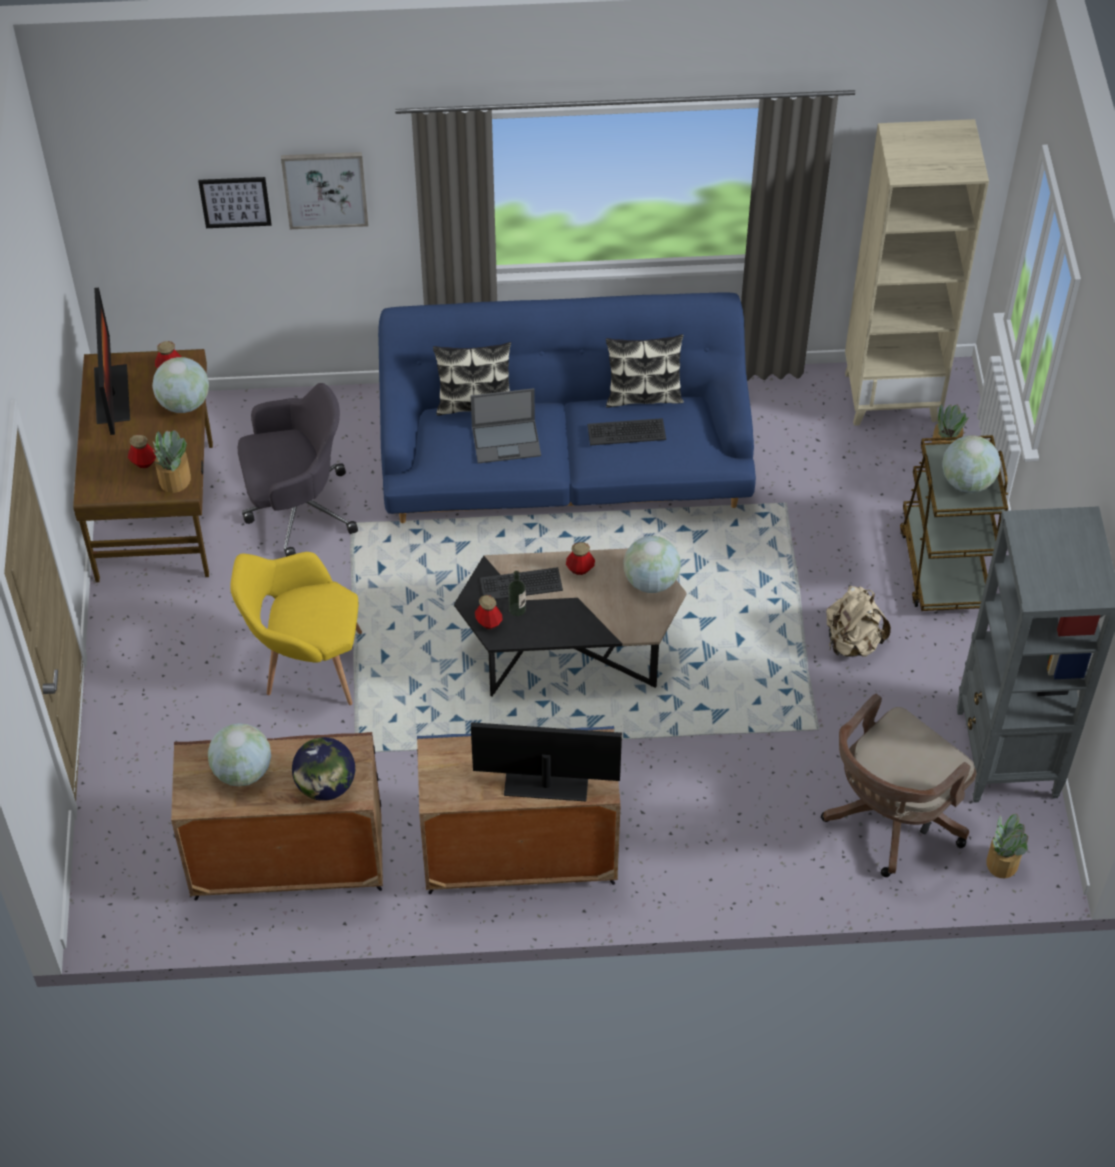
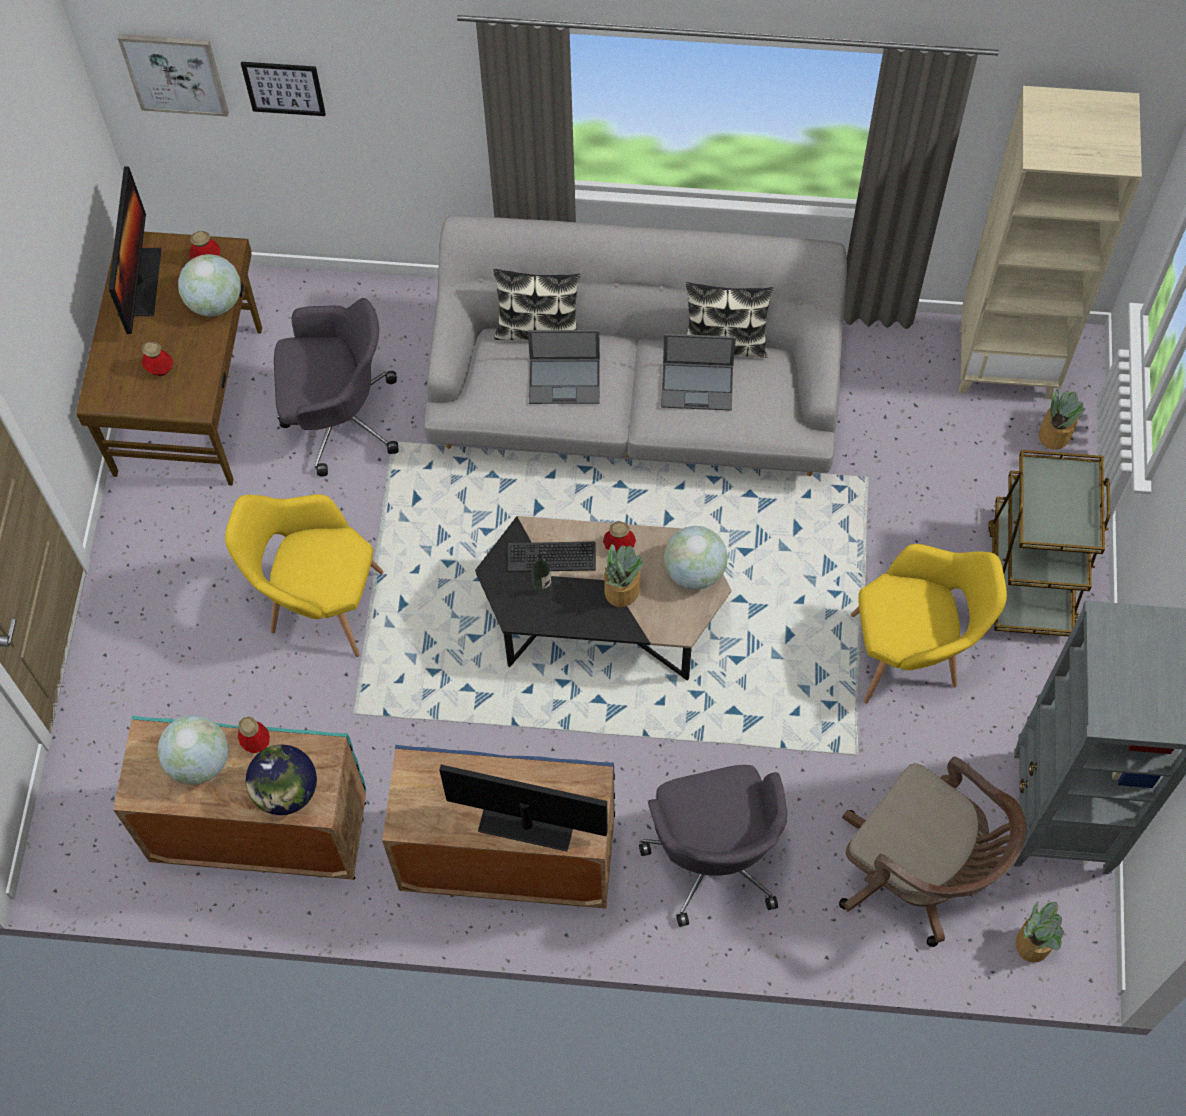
camera: 10 degrees right, 10 degrees up
(174, 480) = (189, 394): potted plant -> potted plant (621, 590)
(287, 862) = (260, 832): brown cabinet -> turquoise cabinet
(325, 189) = (384, 85): picture -> picture (175, 73)
(488, 622) = (508, 597): bottle -> bottle (256, 741)
(565, 462) = (635, 397): blue sofa -> grey sofa
(626, 432) = (698, 386): keyboard -> laptop
(706, 828) = (715, 855): none -> grey office chair
(852, 641) = (912, 654): beige backpack -> yellow armchair
(890, 819) = (918, 873): brown office chair -> brown office chair turned 105 degrees counterclockwise
(967, 481) = (1064, 508): globe -> none

